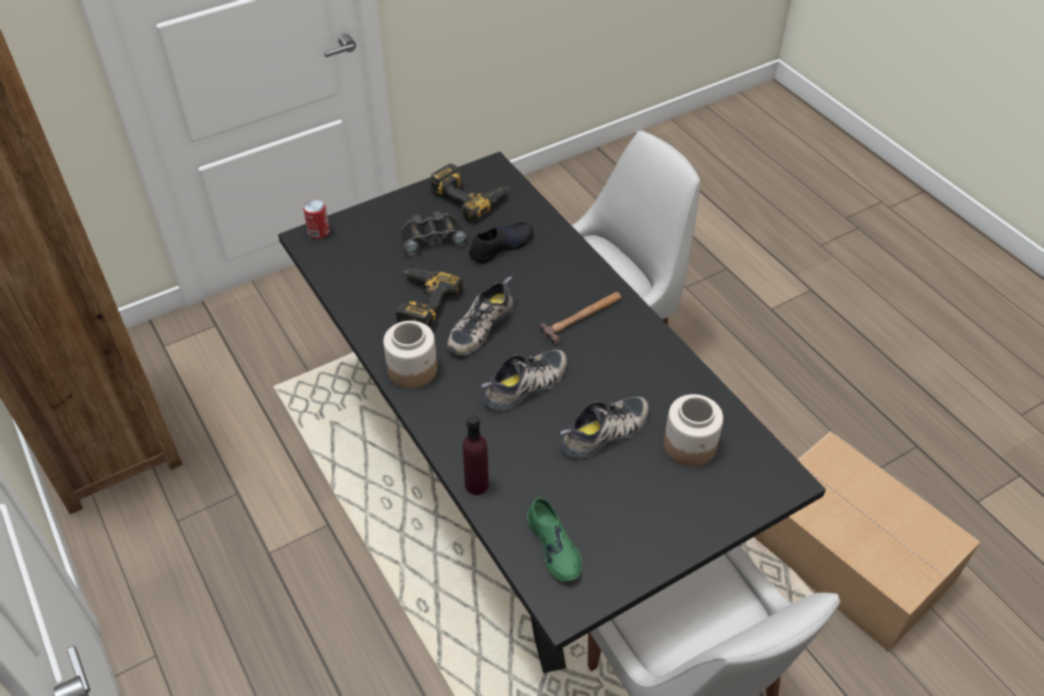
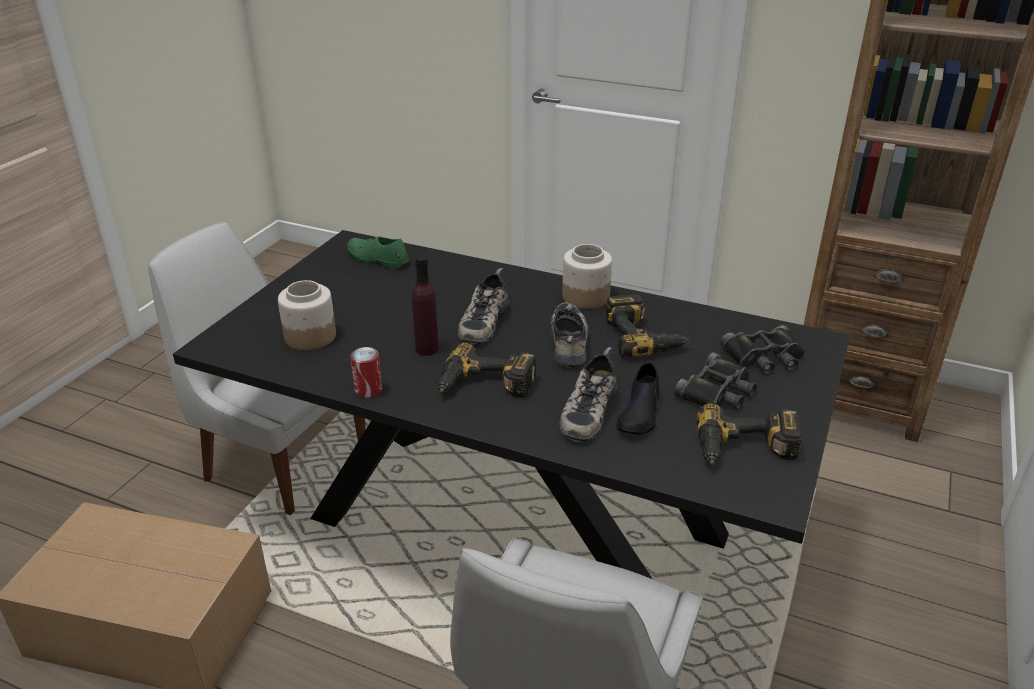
camera: 145 degrees right, 15 degrees down
(319, 232) = (820, 349): can -> can (368, 390)
(363, 245) = (765, 357): none -> black binoculars
(477, 485) = (460, 264): purple bottle -> purple bottle (427, 349)
(583, 317) = (484, 386): hammer -> power drill
(605, 434) = (388, 318): shoe -> shoe (587, 409)

